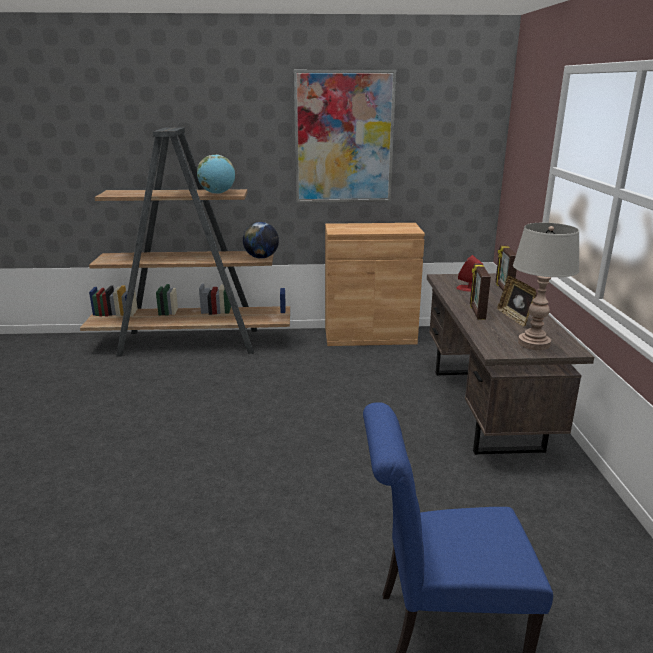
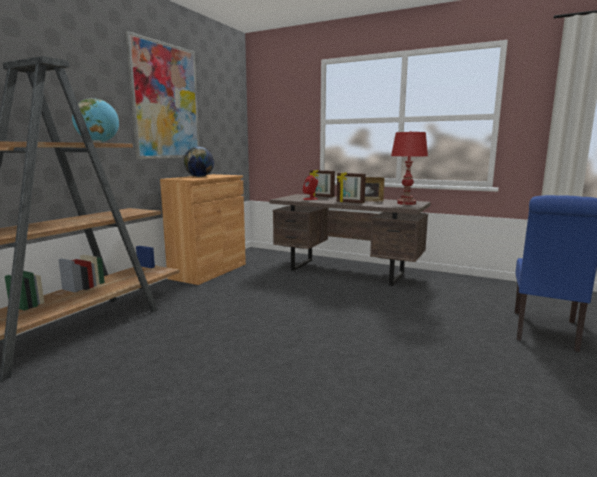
camera: 60 degrees left, 10 degrees down
(261, 257) = (140, 210): globe -> globe (199, 176)
(534, 343) = (406, 203): grey table lamp -> red table lamp

